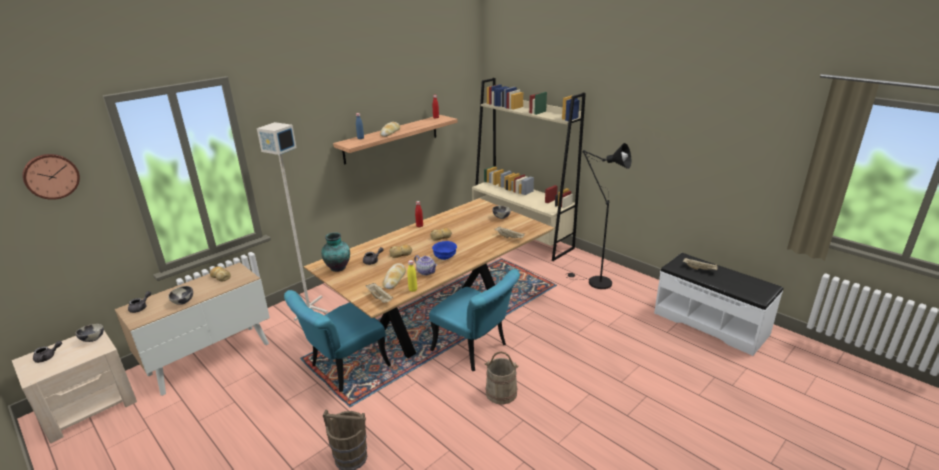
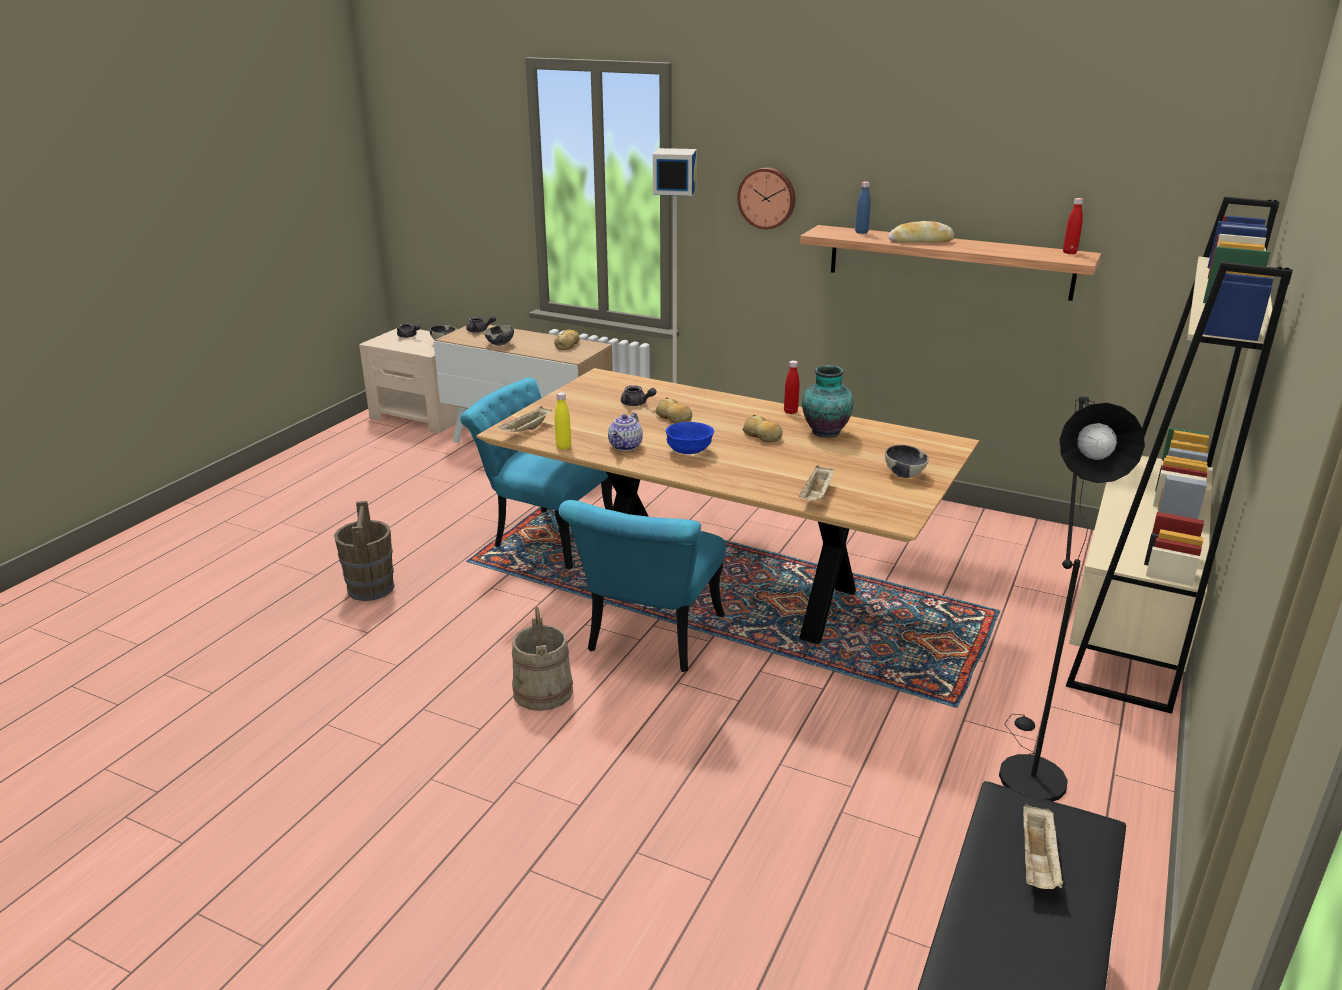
camera: 70 degrees right, 0 degrees up
(51, 176) = (466, 141): wall clock -> wall clock (767, 198)
(338, 268) = (600, 387): vase -> vase (824, 432)
(394, 279) = (589, 429): bread -> none

